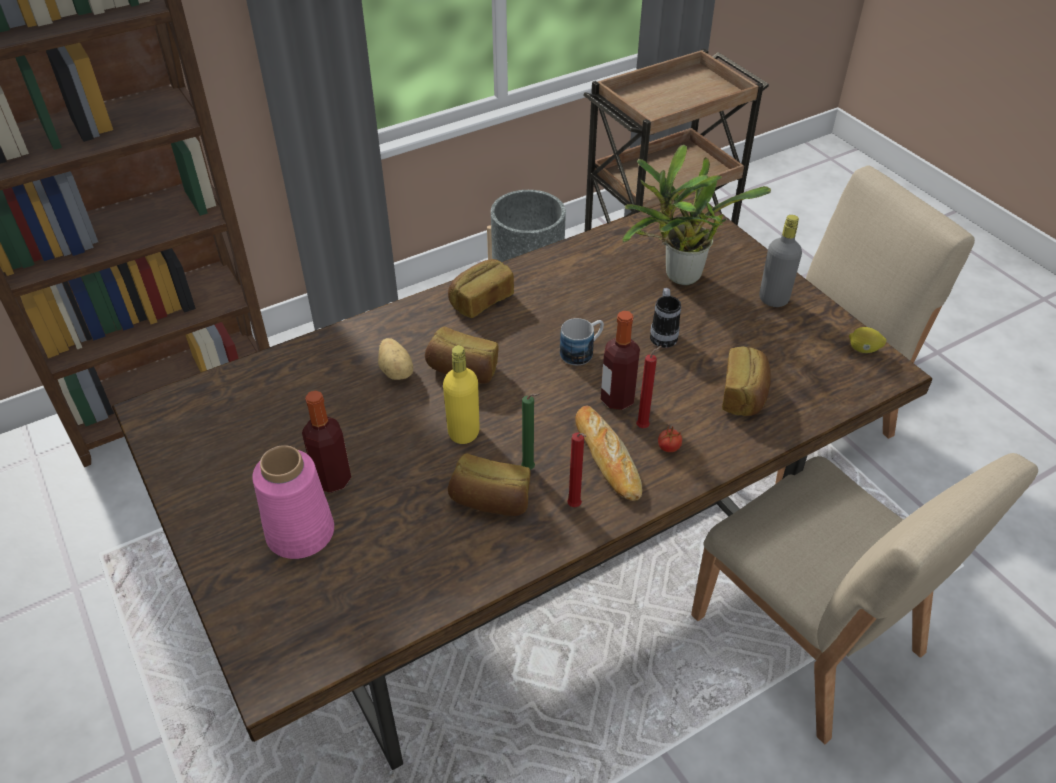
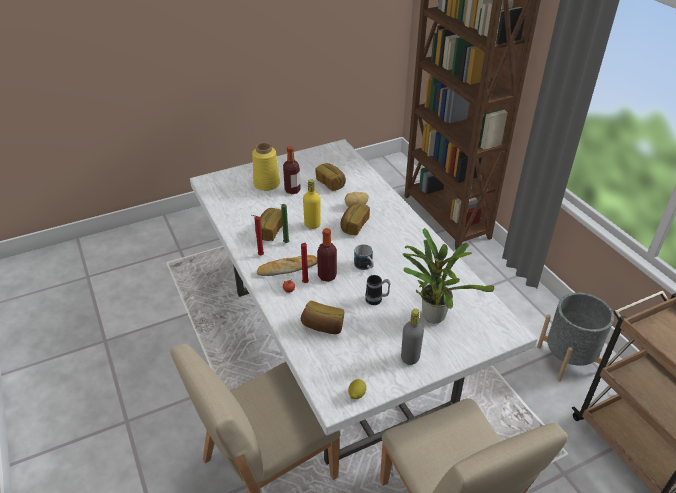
camera: 95 degrees right, 5 degrees down
(301, 532) = (267, 184): pink vase -> yellow vase
(481, 300) = (409, 233): bread -> bread (331, 183)
(526, 560) = (337, 343): brown dining table -> white dining table

